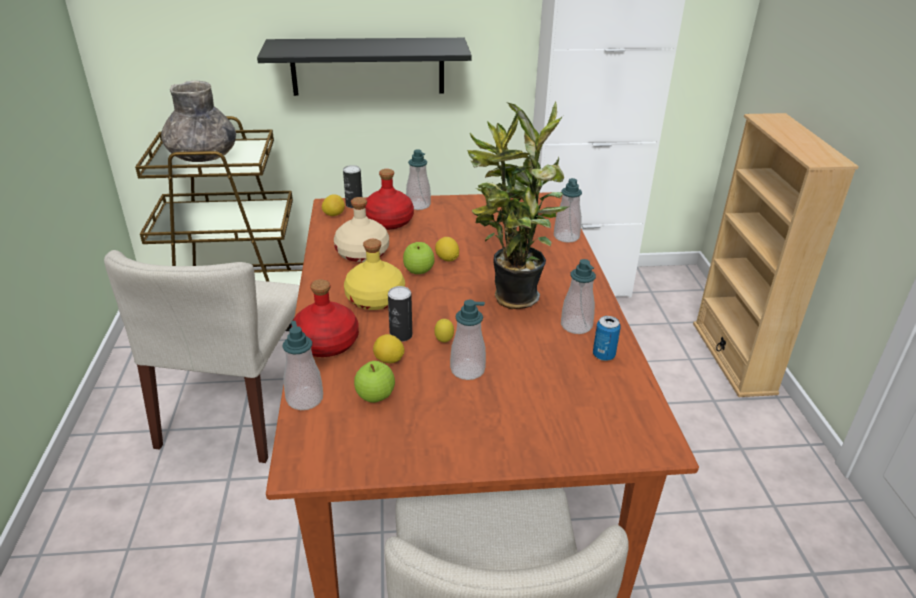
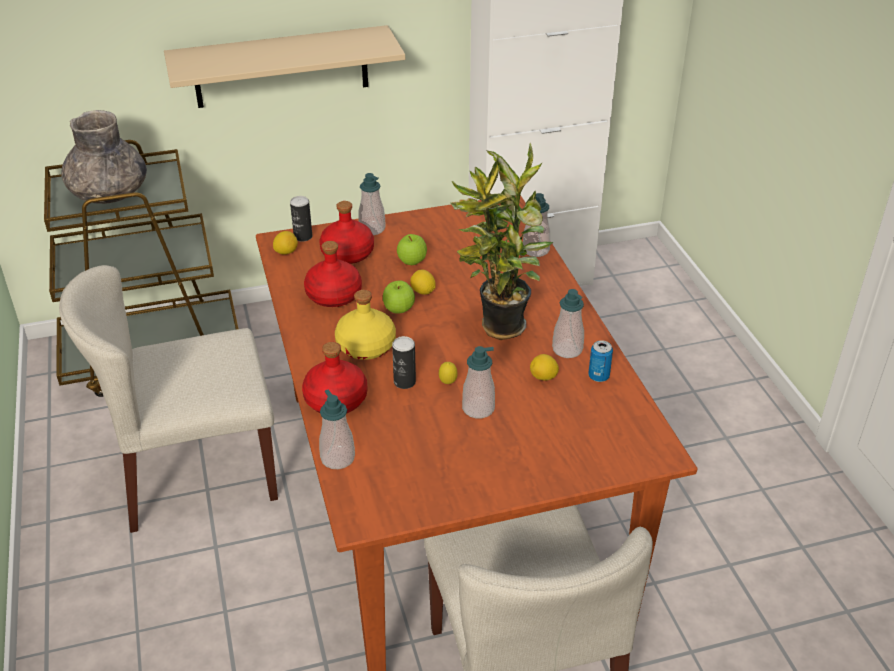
camera: 10 degrees left, 5 degrees up
(236, 410) = (196, 473): beige chair -> beige chair turned 75 degrees clockwise
(363, 253) = (334, 295): beige bottle -> red bottle
(368, 66) = (281, 67): black shelf -> beige shelf
(375, 397) = (402, 446): apple -> apple (412, 262)
(389, 360) = (402, 409): lemon -> lemon (543, 377)
(733, 357) = (708, 341): beige bookcase -> none

